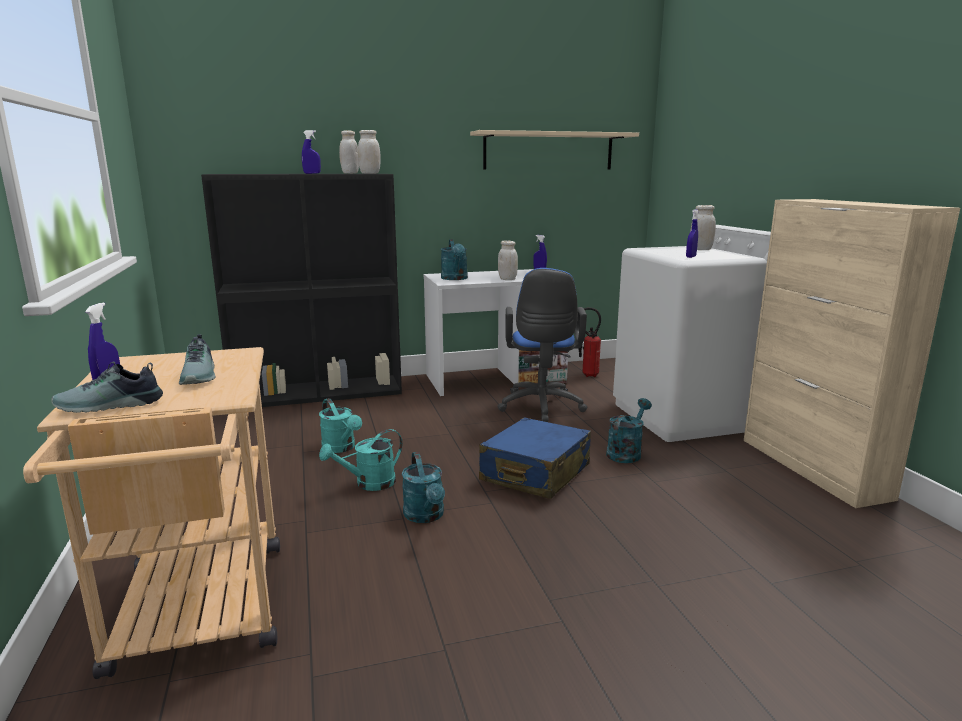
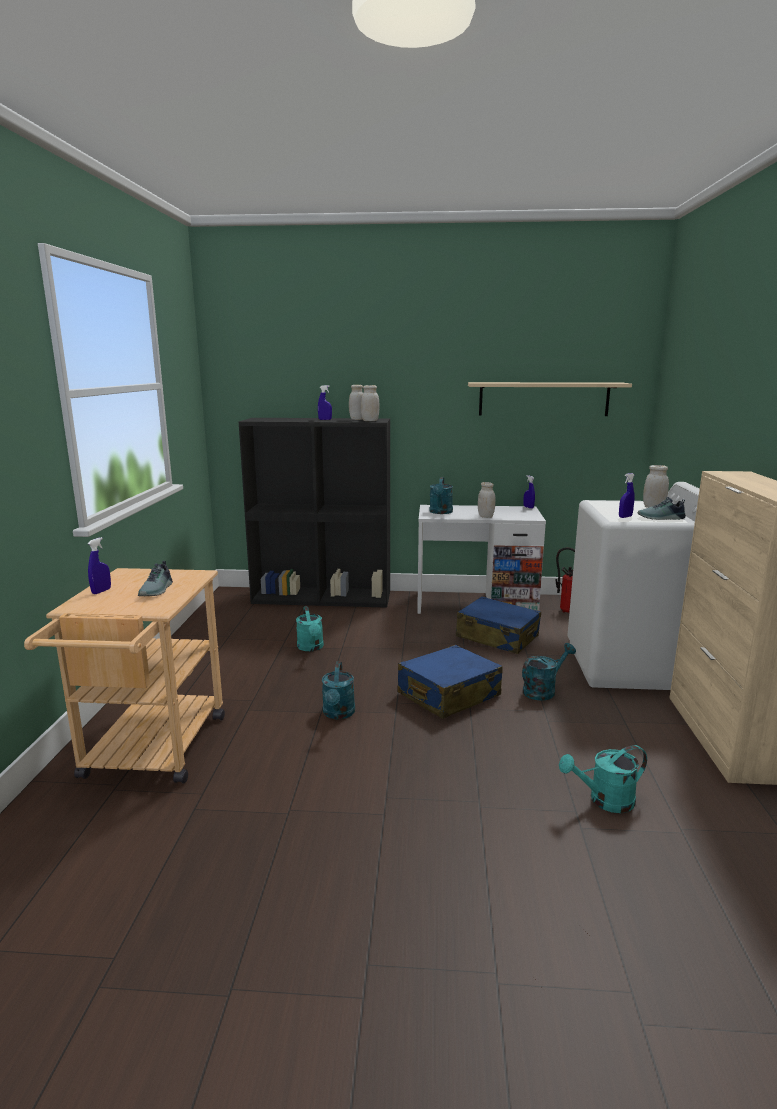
camera: 20 degrees right, 0 degrees up
(109, 406) = (89, 606): shoe -> shoe (661, 518)
(368, 484) = (313, 680): turquoise watering can -> turquoise watering can (604, 801)
(541, 408) = (497, 637): blue office chair -> blue suitcase

